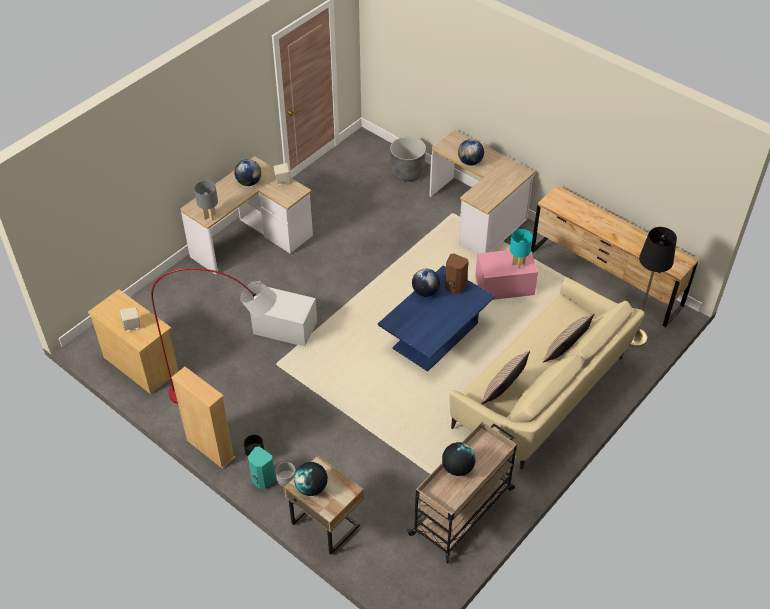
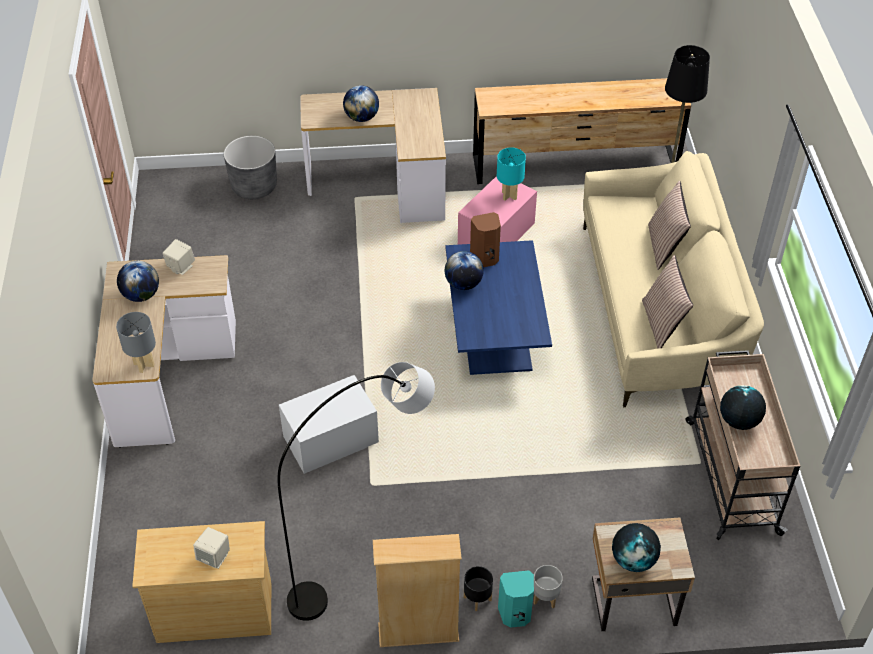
camera: 45 degrees left, 0 degrees up
(231, 395) = (366, 557): red floor lamp -> grey floor lamp

